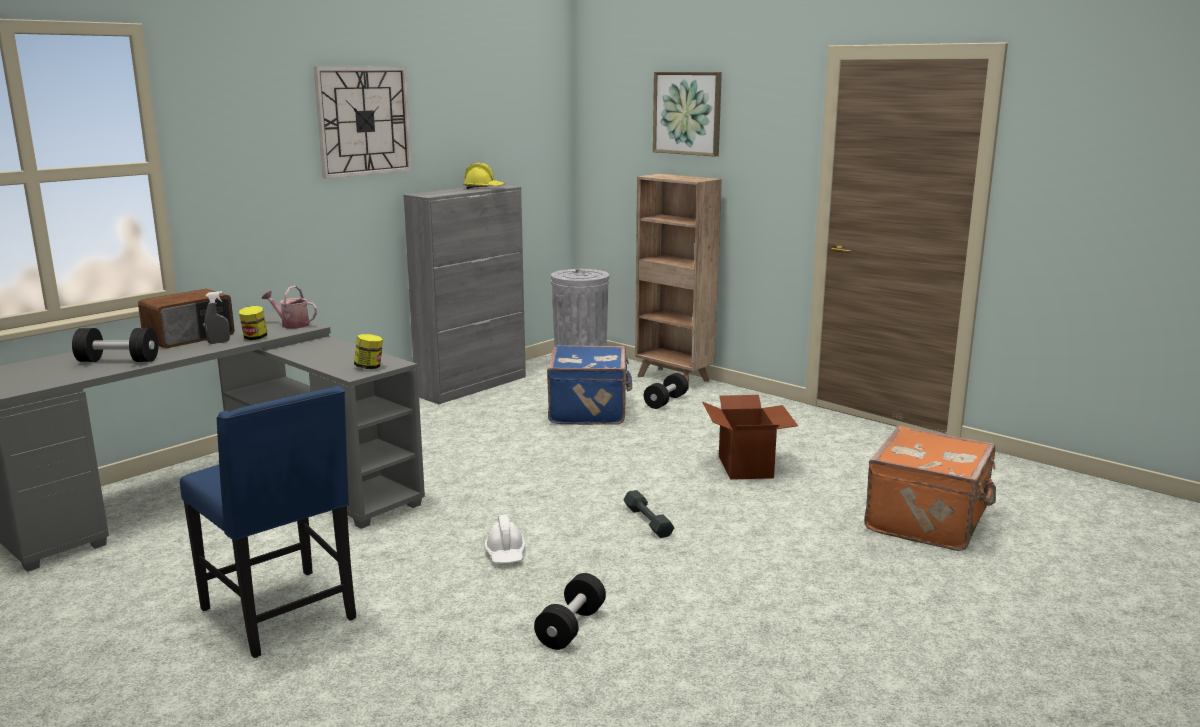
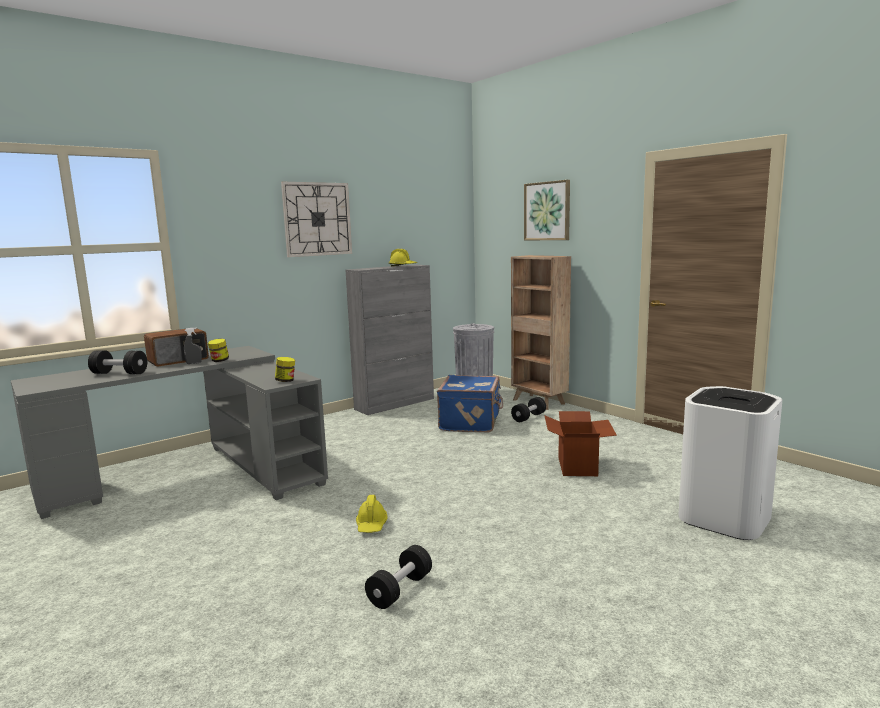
camera: 10 degrees right, 5 degrees down
(283, 614) = (189, 563): blue chair -> none
(292, 324) = (250, 353): watering can -> none
(505, 554) = (372, 525): white hard hat -> yellow hard hat
(648, 521) = (489, 505): grey dumbbell -> none
(929, 521) = (723, 517): orange suitcase -> white trash can

